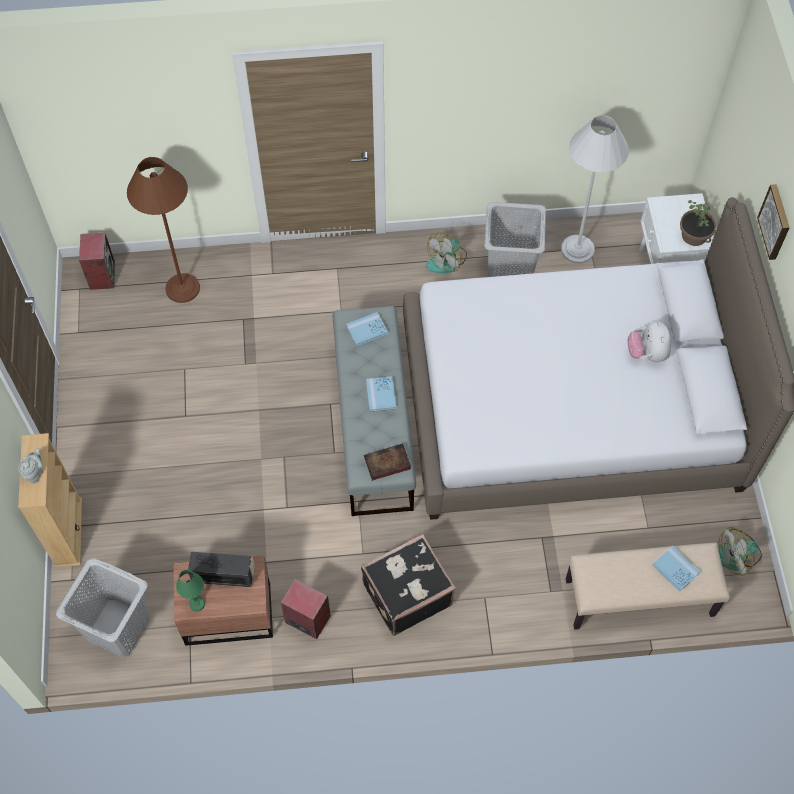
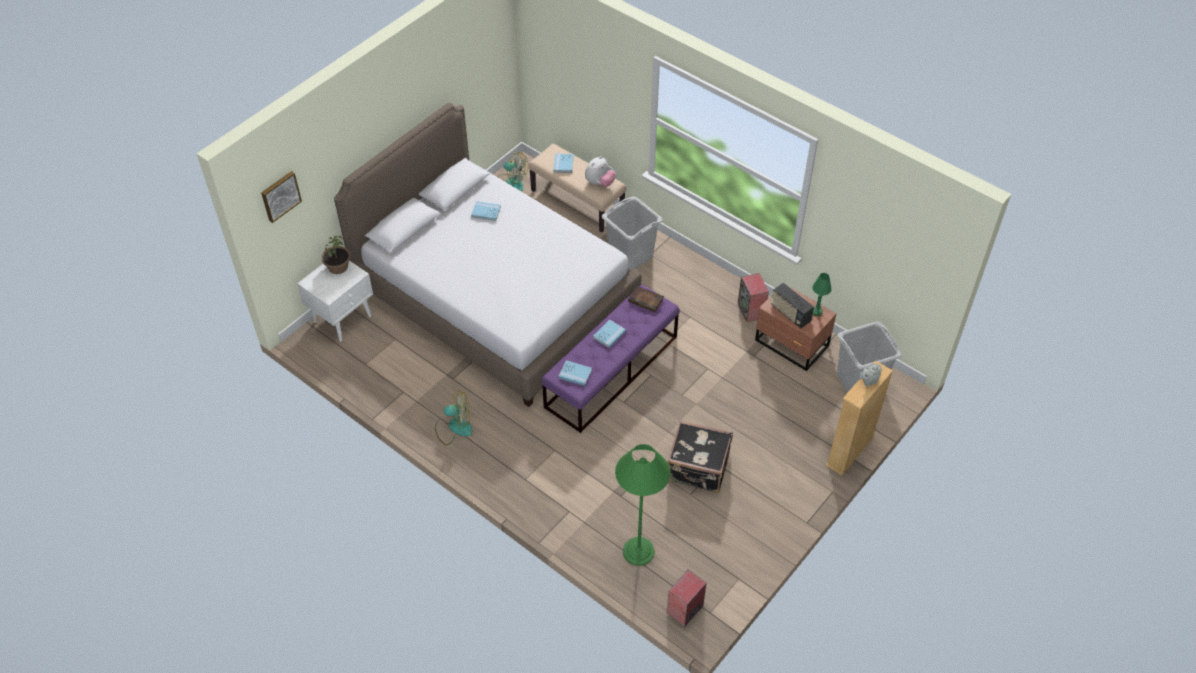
camera: 135 degrees left, 10 degrees down
(182, 288) = (638, 551): brown floor lamp -> green floor lamp
(373, 424) = (612, 371): grey bench -> purple bench
(406, 593) = (687, 284): black suitcase -> black suitcase (698, 469)
(509, 268) = (426, 391): grey laundry basket -> grey laundry basket (630, 256)
(577, 249) = (373, 369): white floor lamp -> none
(641, 392) = (486, 212): none -> blue book
(647, 353) = (457, 225): plush toy -> plush toy (599, 183)
(776, 222) = (362, 135): picture -> picture (280, 196)

